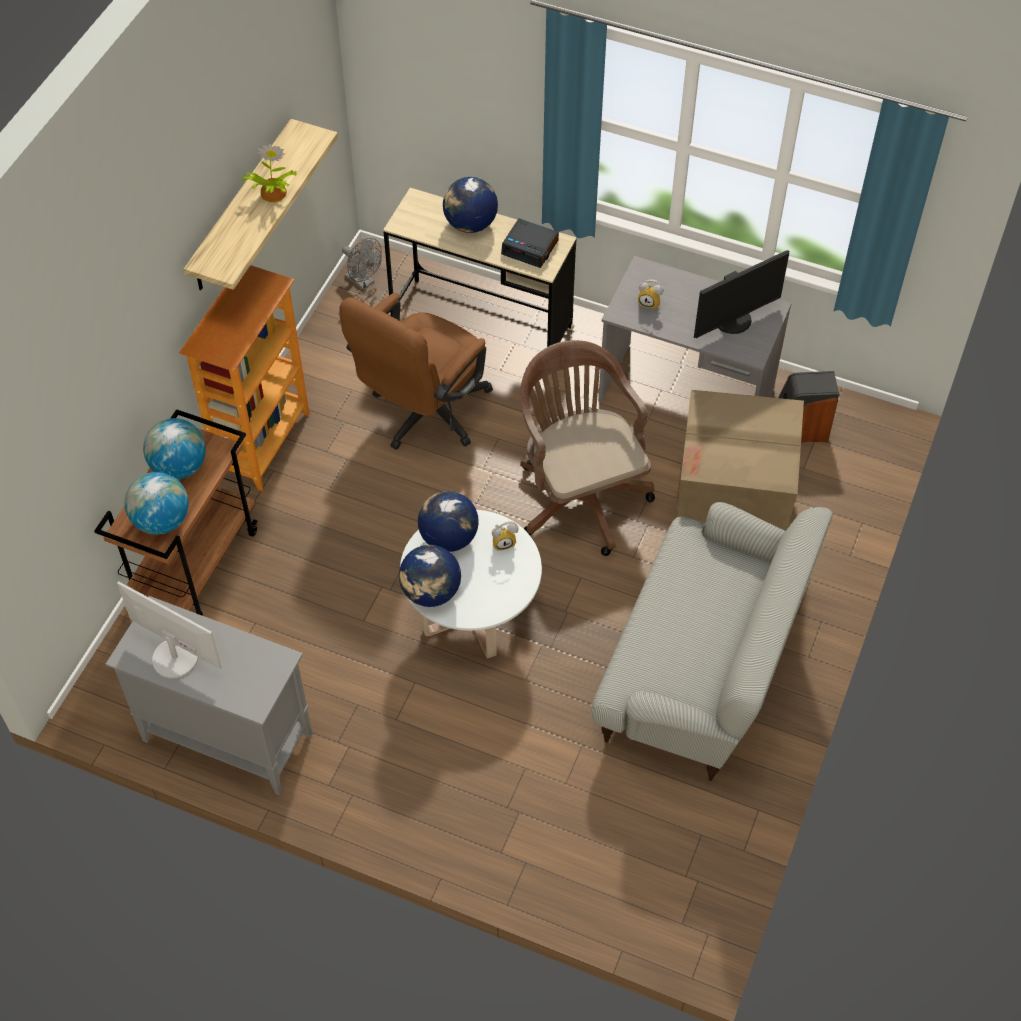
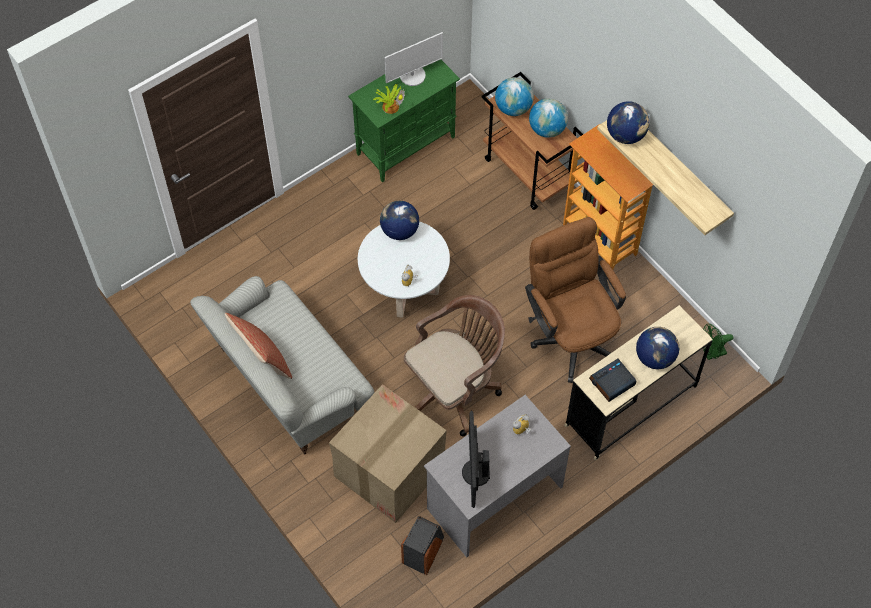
camera: 120 degrees right, 5 degrees up
(226, 737) = (406, 145): grey cabinet -> green cabinet
(272, 193) = (665, 174): potted plant -> potted plant (390, 106)
(363, 282) = (711, 353): grey fan -> green fan
(448, 538) = (430, 256): globe -> globe (626, 135)
(579, 494) = (454, 389): brown office chair -> brown office chair turned 45 degrees counterclockwise
(733, 650) = (262, 361): none -> pillow

